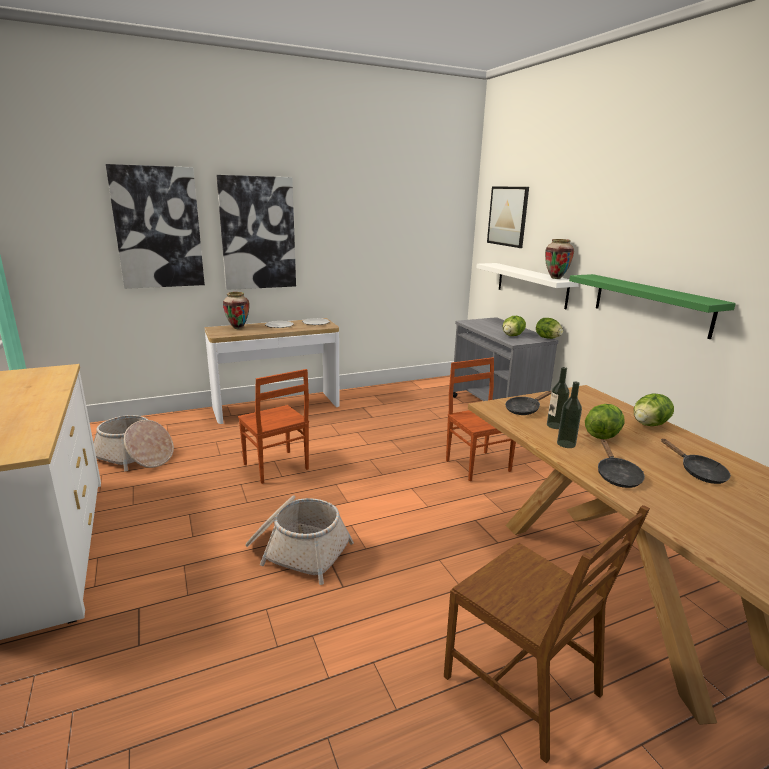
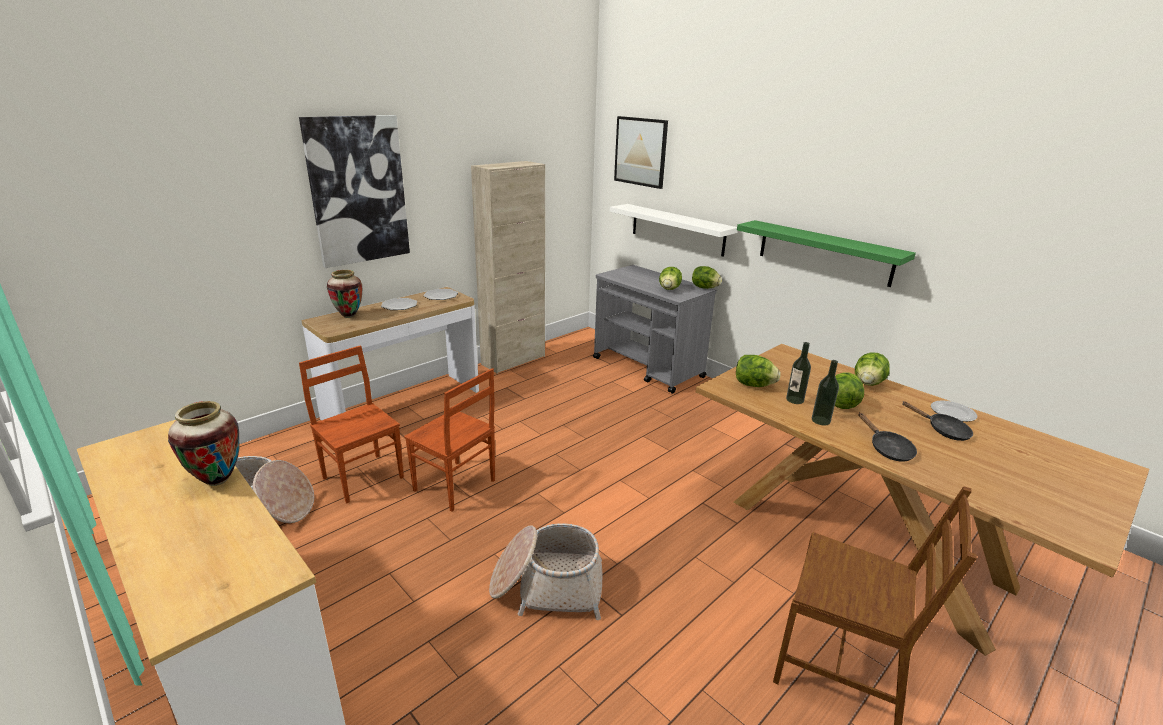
camera: 20 degrees left, 5 degrees up
(158, 228) = (225, 195): picture -> none
(382, 389) = (513, 360): none -> beige cabinet
(478, 465) = (668, 438): brown chair -> brown chair (363, 477)
(524, 409) = (753, 385): black frying pan -> lettuce
(556, 278) = (713, 224): vase -> vase (218, 480)
(725, 461) = (952, 413): none -> plate

